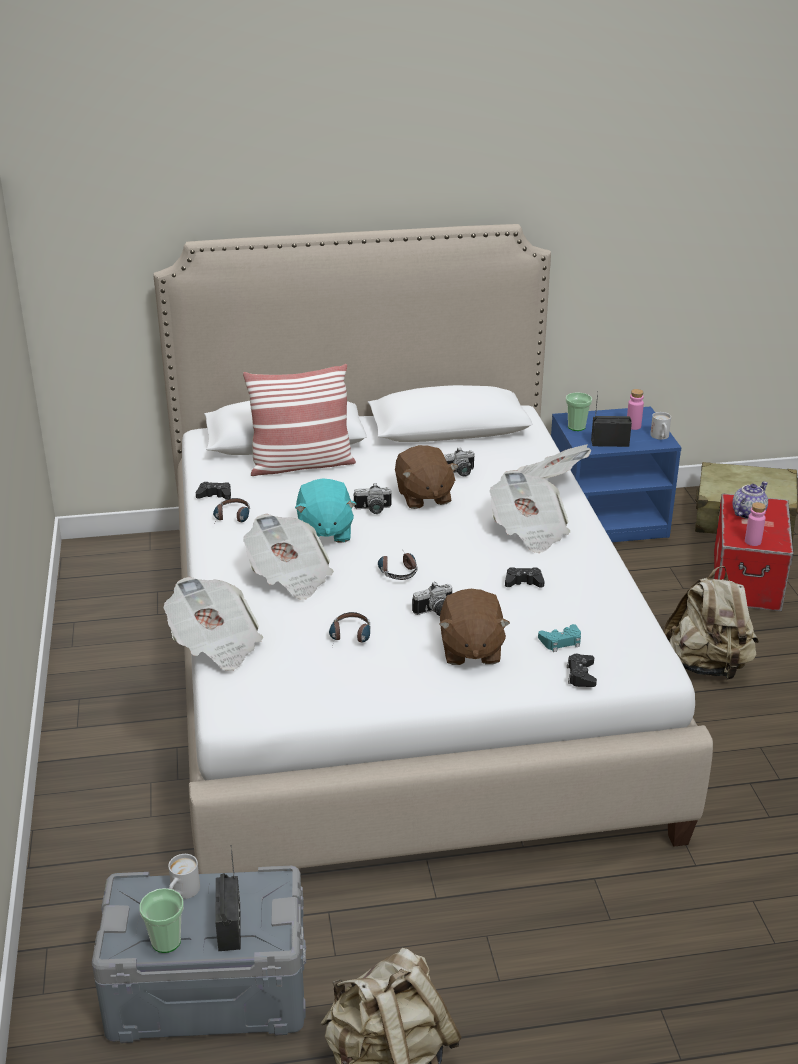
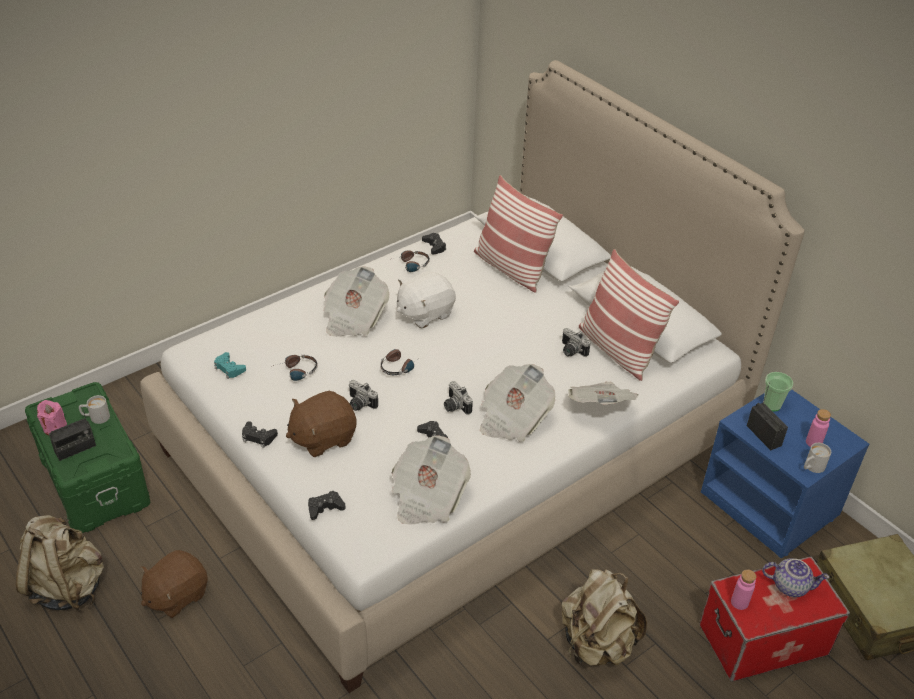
camera: 60 degrees right, 10 degrees up
(166, 941) = (54, 427): cup -> pink candle
(208, 988) = (96, 479): grey storage box -> green storage box
(215, 644) = (253, 316): newspaper -> newspaper (427, 497)
(324, 532) = (424, 313): turquoise plush toy -> white plush toy
(373, 510) = (475, 325): camera -> camera (454, 406)
(423, 496) = (518, 344): brown plush toy -> brown plush toy (176, 595)
(436, 693) = (258, 437): none -> black game controller
(477, 451) = (617, 349): none -> pillow
(561, 642) = (363, 484): turquoise game controller -> turquoise game controller (229, 368)

